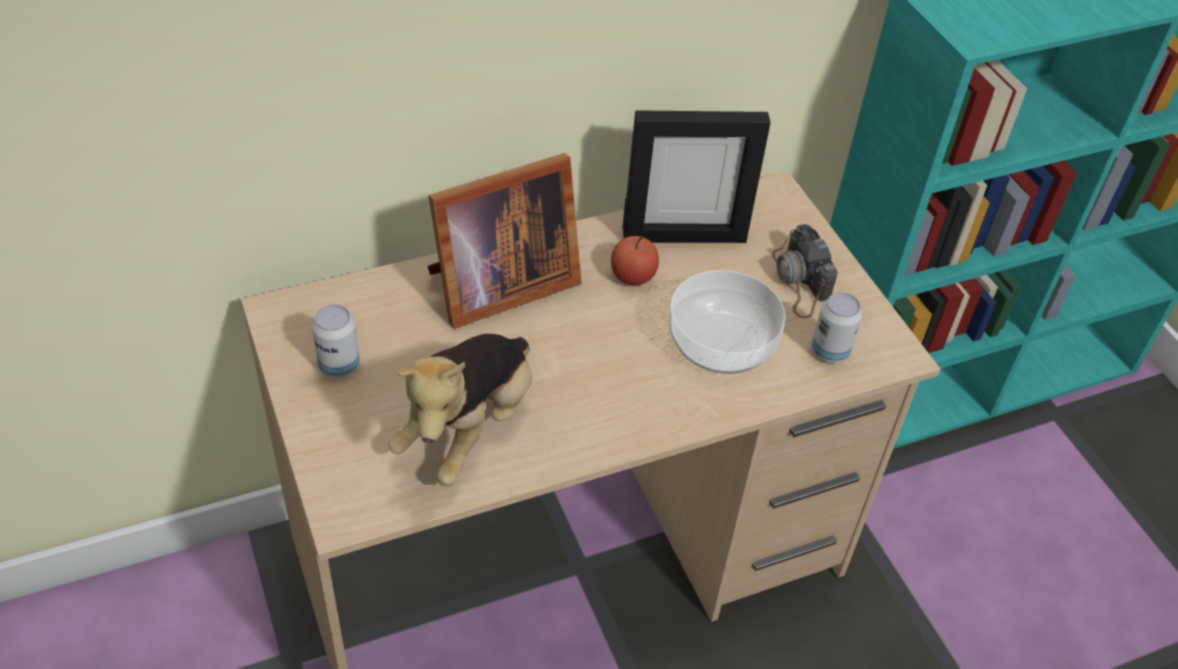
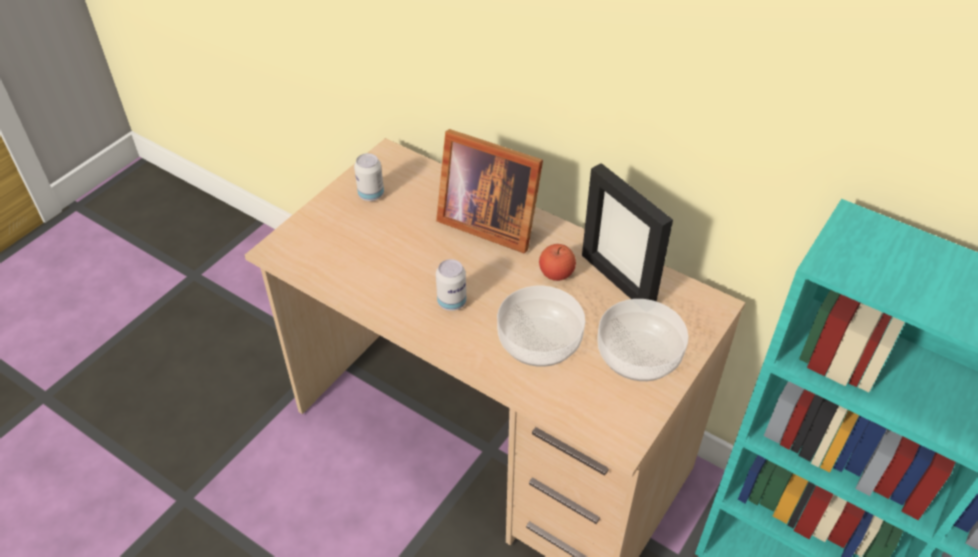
camera: 60 degrees right, 0 degrees up
(469, 428) = (370, 265): plush toy -> none
(800, 281) = (638, 356): camera -> bowl
(829, 351) = (587, 400): can -> can (452, 302)

